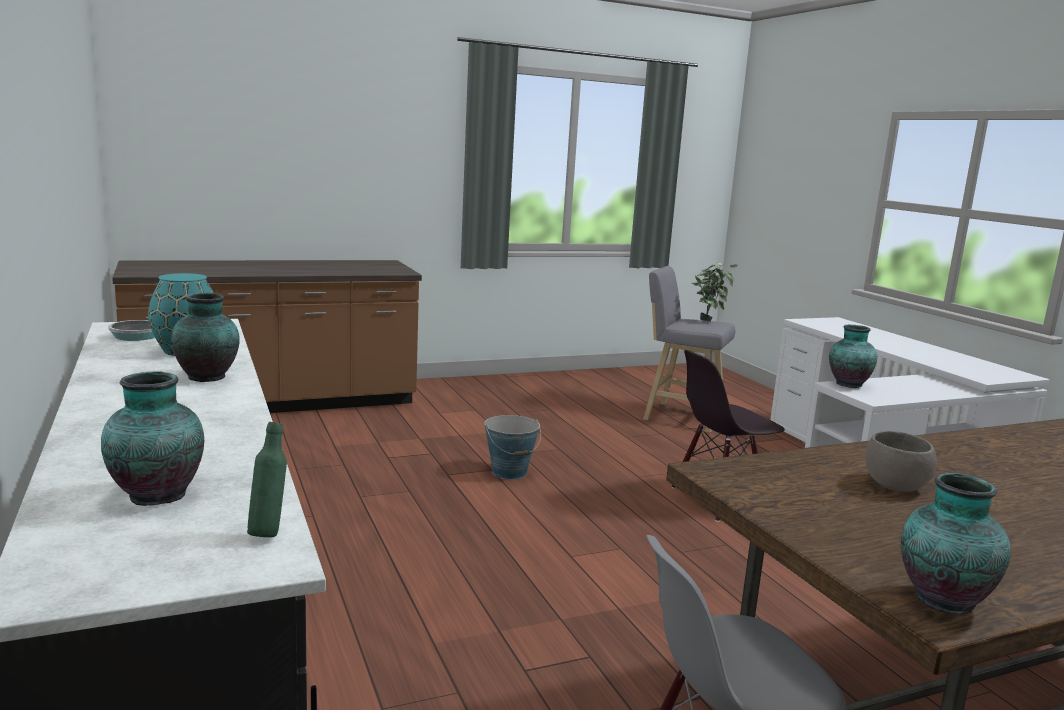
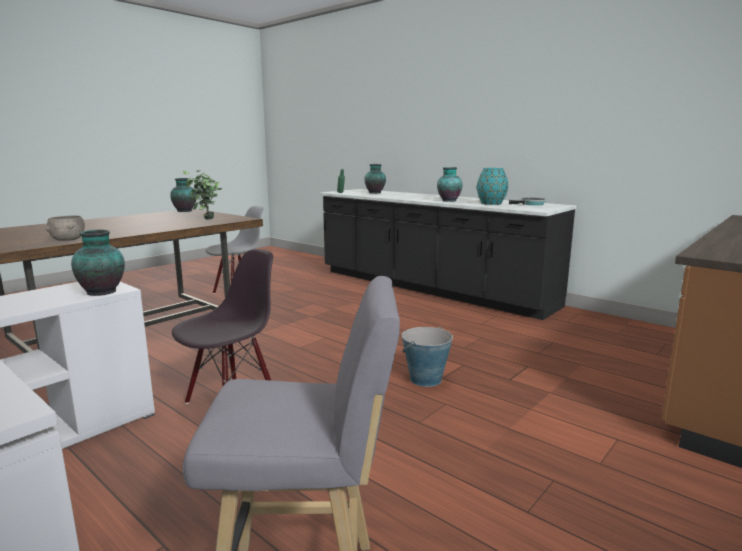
camera: 155 degrees right, 0 degrees up
(709, 320) = (255, 418): potted plant -> potted plant (205, 219)
(894, 484) = (170, 223): grey bowl -> grey bowl (68, 239)

